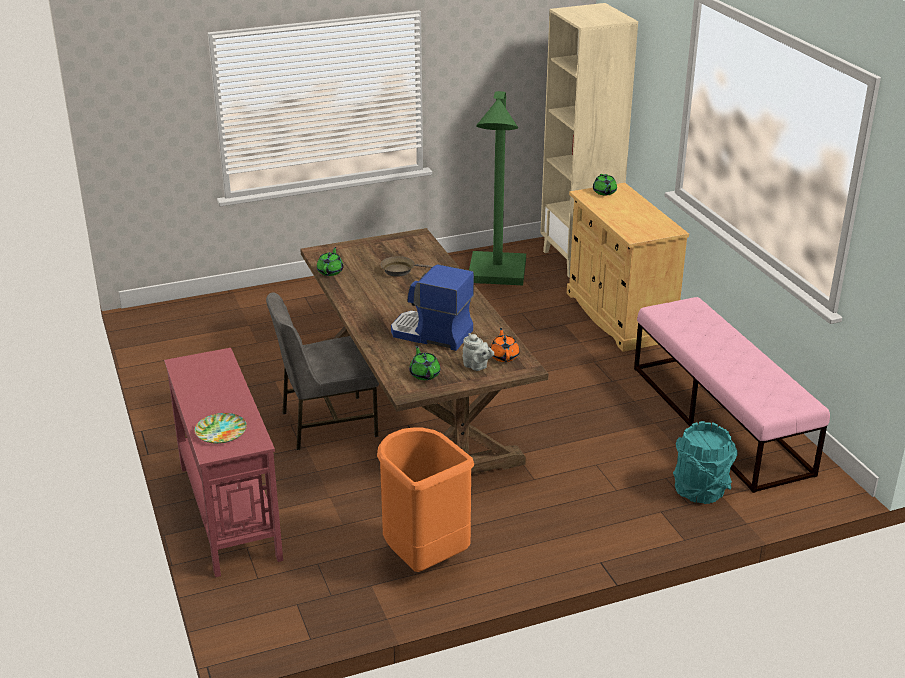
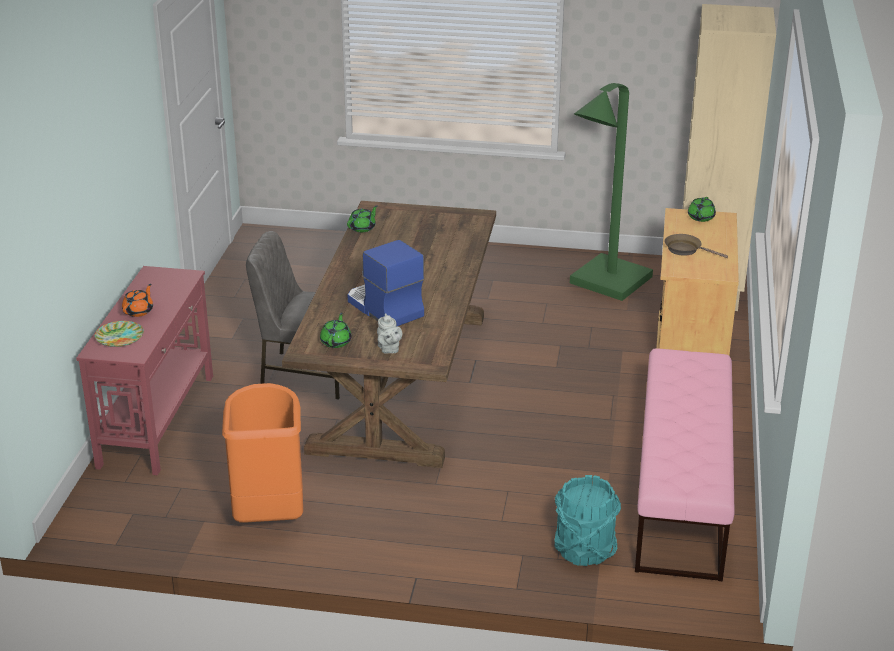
camera: 30 degrees right, 0 degrees up
(401, 270) = (425, 243): brown frying pan -> brown frying pan (686, 250)
(504, 356) = (424, 348): orange teapot -> orange teapot (139, 311)

